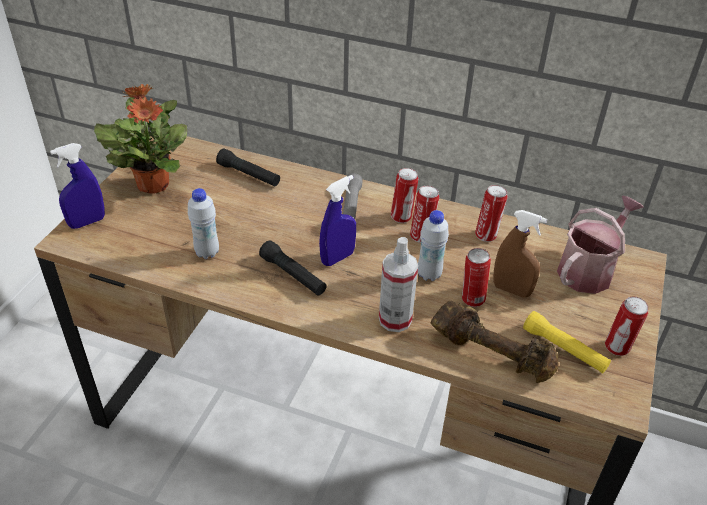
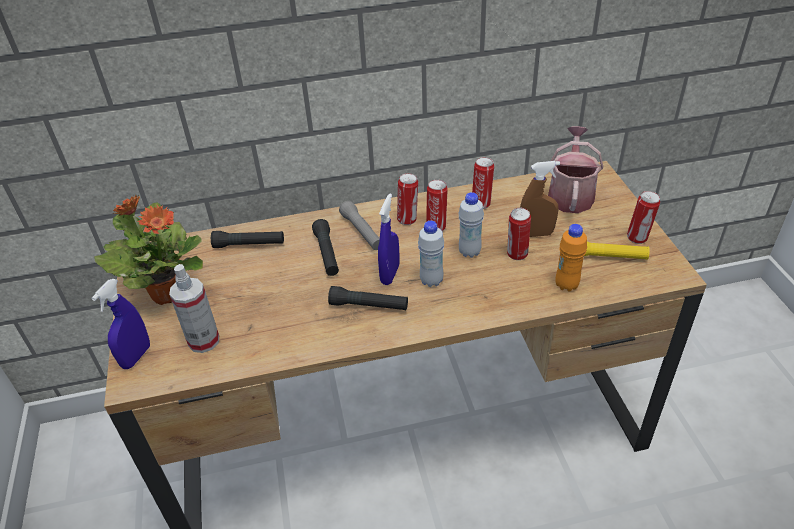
camera: 30 degrees left, 0 degrees up
(207, 252) = (278, 325): white bottle -> white bottle (431, 281)
(302, 213) = (327, 254): none -> black flashlight
(395, 319) = (478, 297): spray bottle -> spray bottle (204, 341)
(492, 353) = (566, 285): brown dumbbell -> orange bottle

